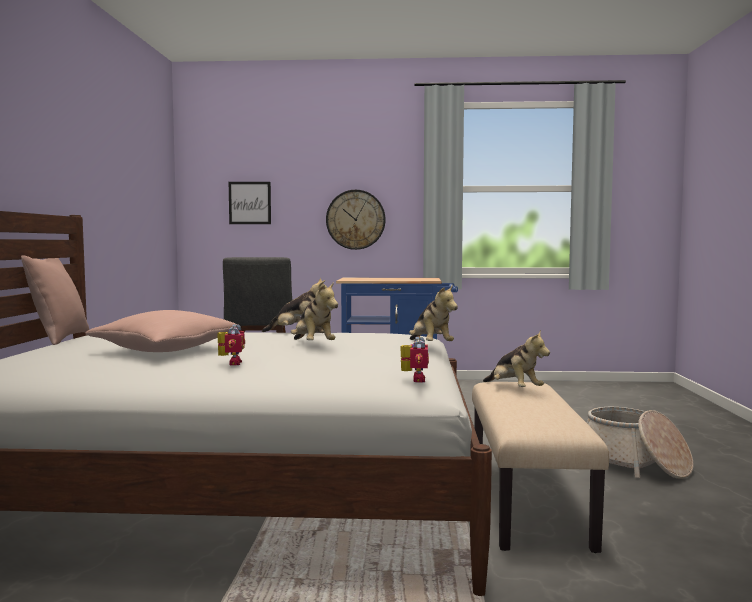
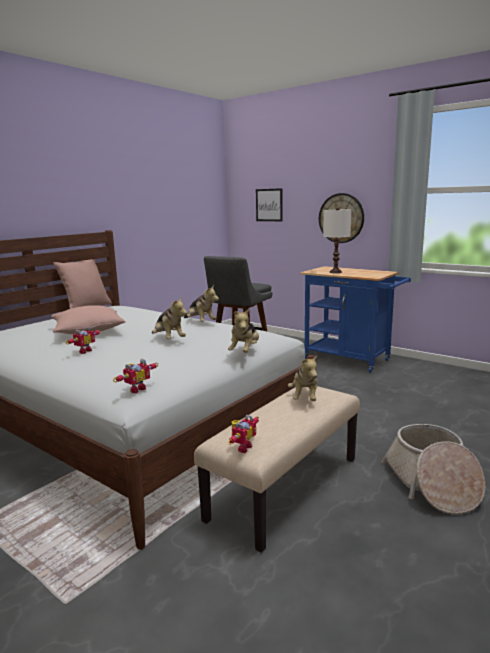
camera: 35 degrees right, 10 degrees up
(313, 345) = (168, 339): plush toy -> plush toy turned 45 degrees counterclockwise
(377, 279) = (335, 272): none -> white table lamp
(557, 428) = (241, 447): none -> toy robot

